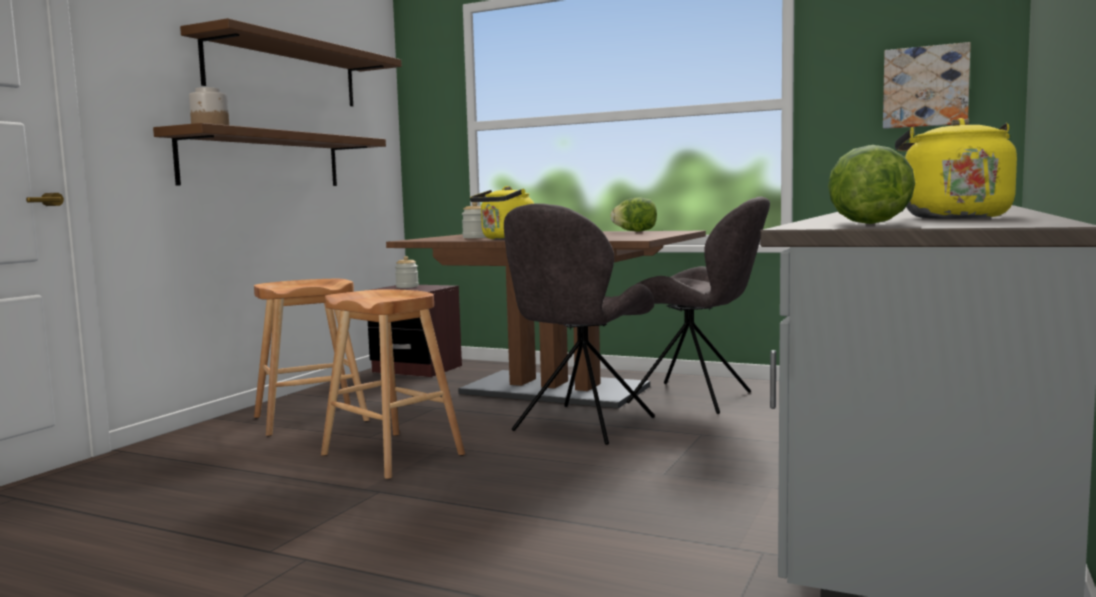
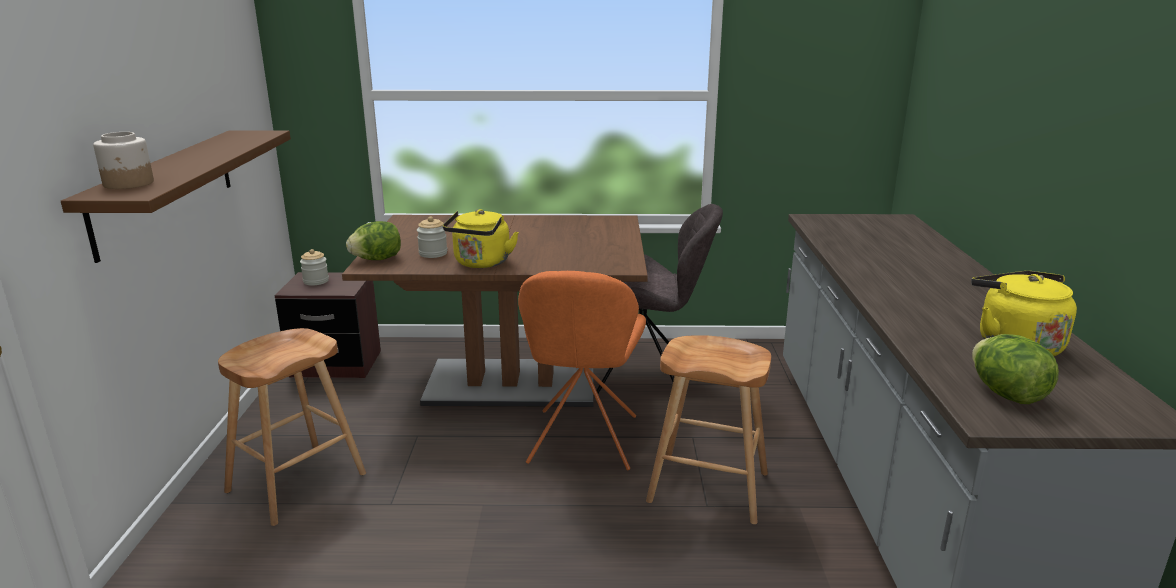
camera: 25 degrees left, 15 degrees up
(283, 72) = (166, 68): brown shelf -> none
(392, 455) = (442, 531): brown stool -> brown stool (707, 487)
(581, 425) = (582, 442): grey chair -> orange chair
(635, 231) = (574, 221): lettuce -> lettuce (377, 259)
(925, 87) = (832, 90): picture -> none

